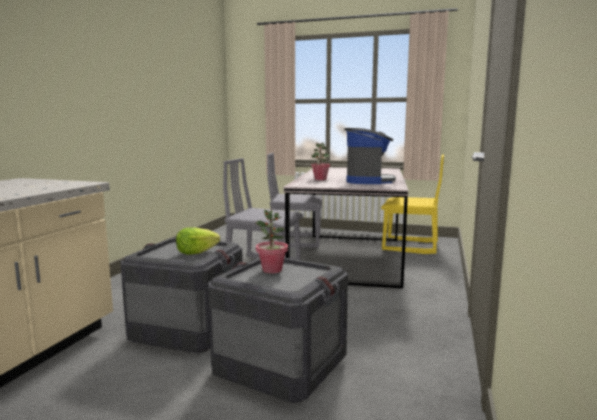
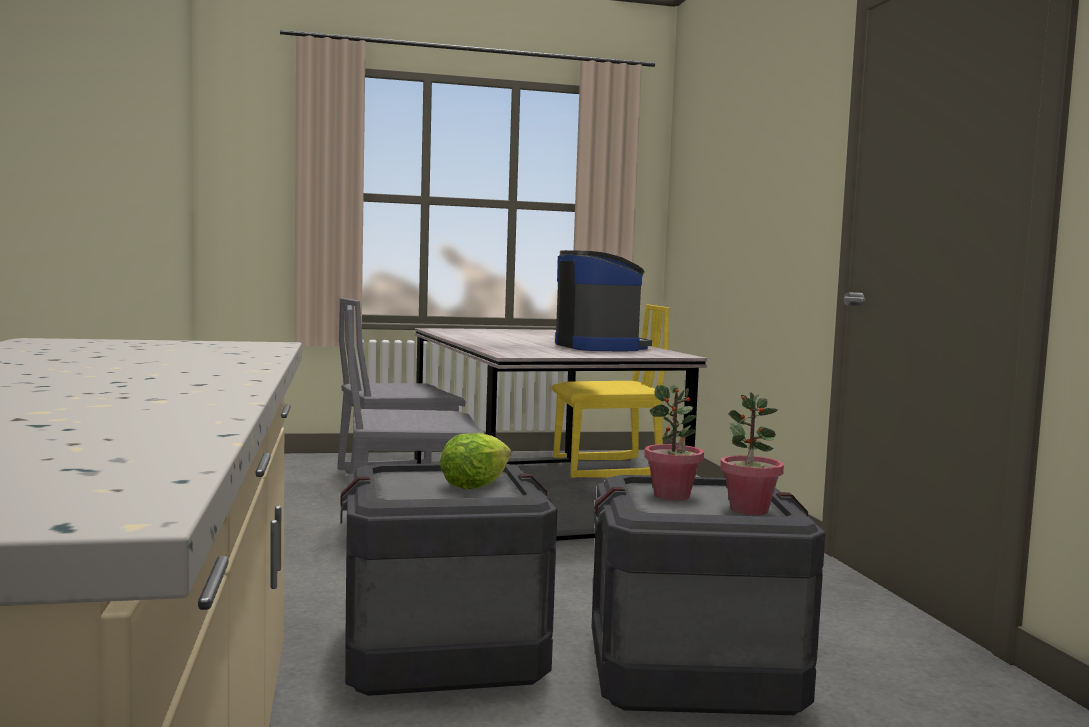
camera: 30 degrees left, 5 degrees down
(320, 179) = (513, 346): potted plant -> potted plant (749, 510)

